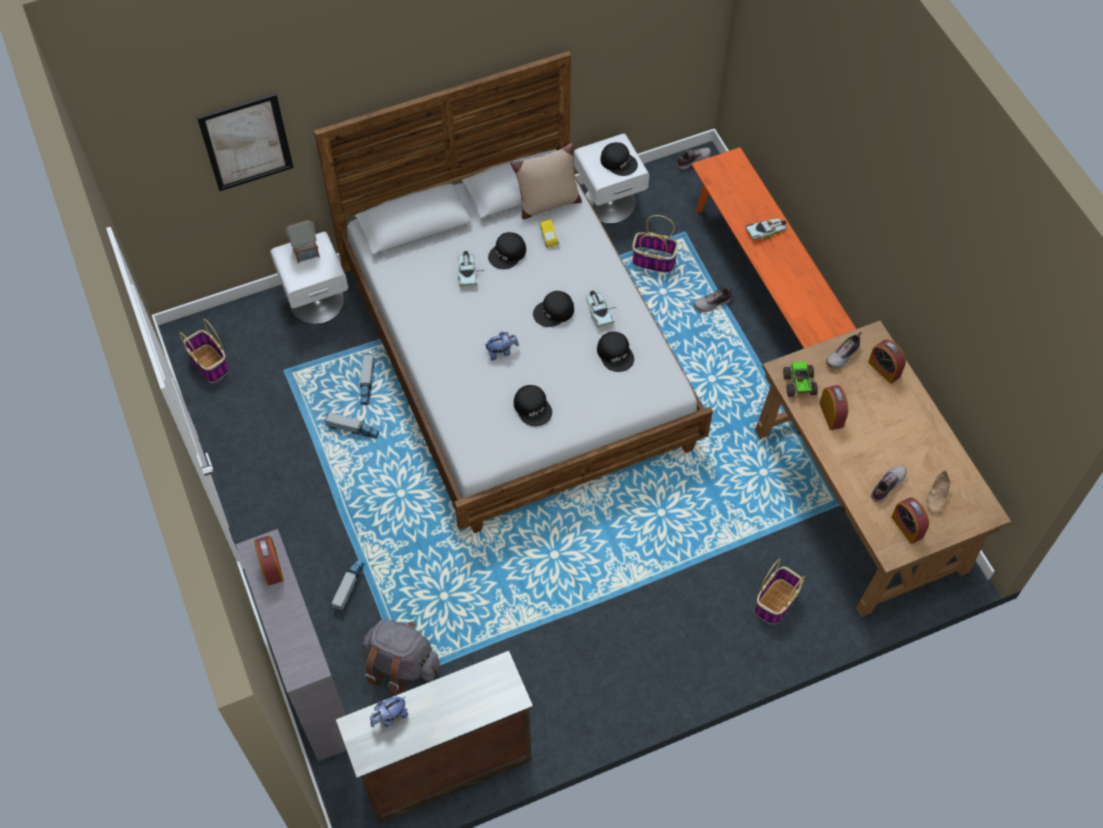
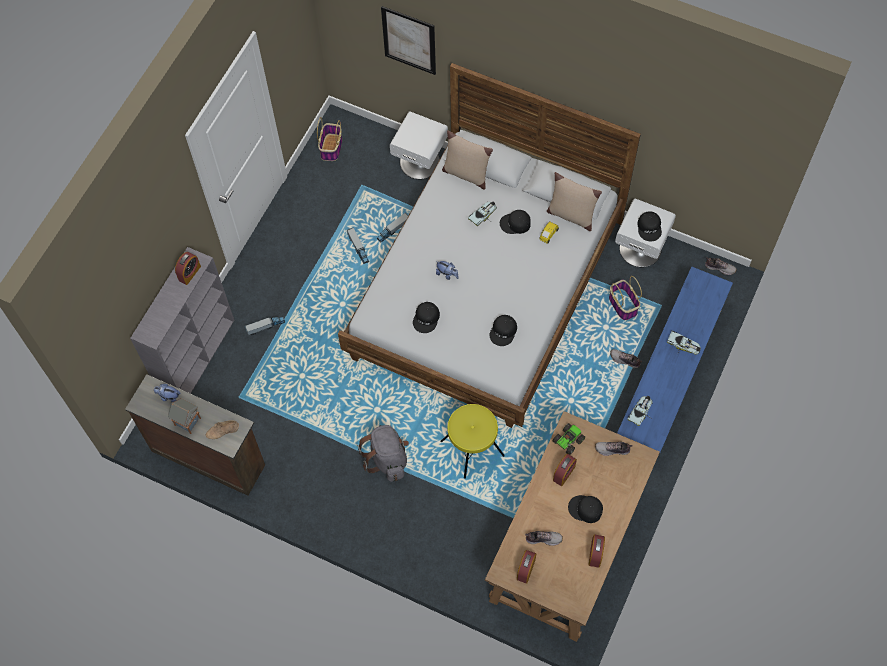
camera: 50 degrees right, 5 degrees up
(305, 252) = (423, 128): toy house -> toy house (187, 421)
(401, 664) = (245, 388): grey backpack -> grey backpack (387, 458)
(406, 250) = (466, 173): none -> beige pillow
(554, 312) = (500, 278): black cap -> black cap (585, 509)
(599, 310) = (524, 300): toy car -> toy car (641, 411)
(681, 502) = (471, 448): none -> yellow stool
(764, 283) = (669, 377): orange bench -> blue bench
(776, 602) = (455, 548): basket -> none
(884, 369) = (625, 479): alarm clock -> alarm clock (595, 554)
(938, 495) = (564, 571): beige shoe -> beige shoe (222, 431)

